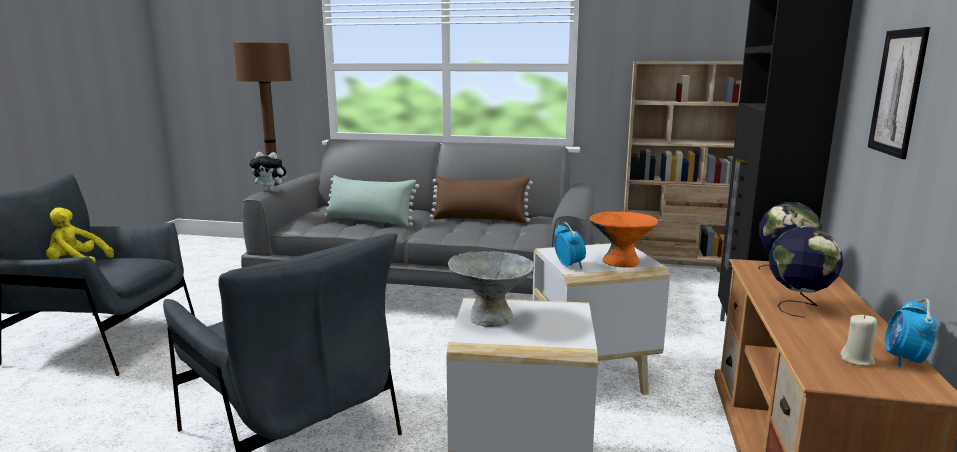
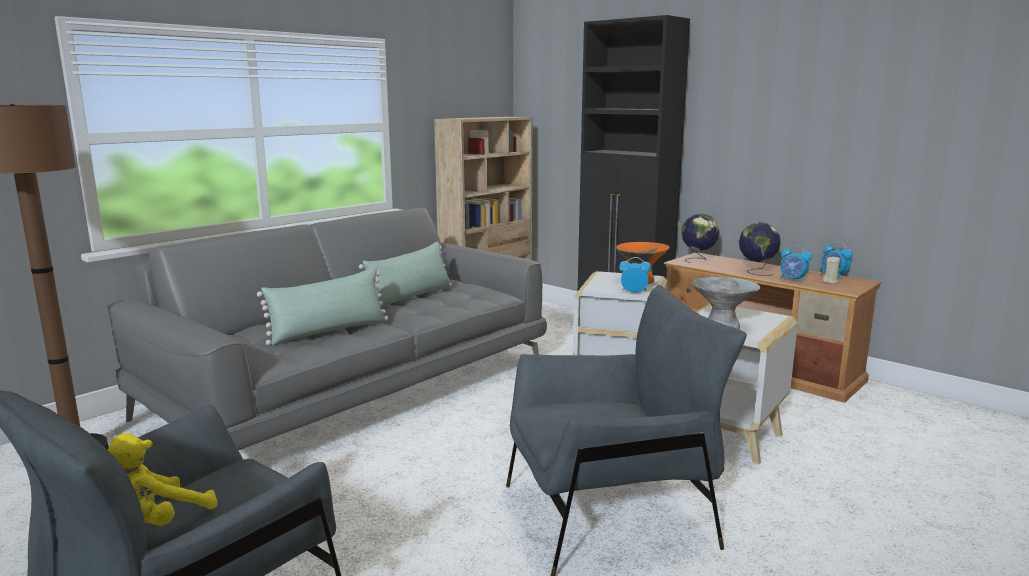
camera: 60 degrees left, 0 degrees up
(271, 190) = (208, 329): plush toy -> none
(480, 219) = (410, 297): brown pillow -> green pillow
(801, 333) = (792, 280): none -> alarm clock
(898, 92) = (754, 139): picture -> none

